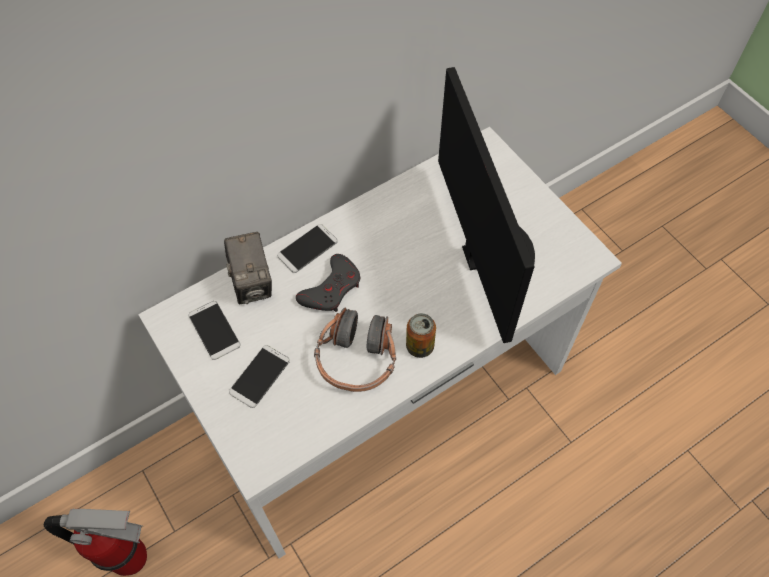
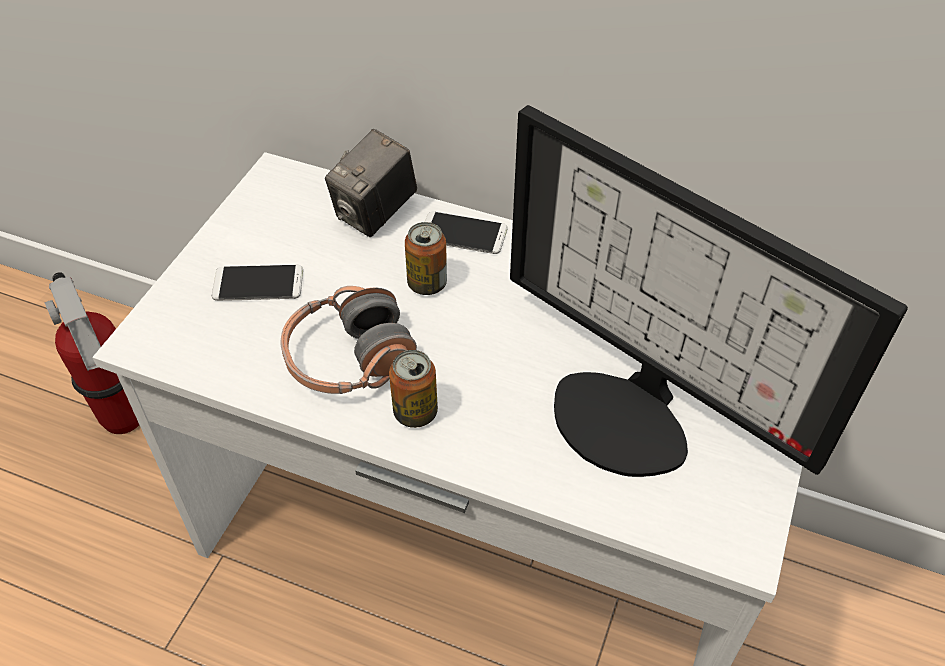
camera: 55 degrees right, 10 degrees down
(214, 330) = (289, 216): phone -> none
(331, 288) = (427, 283): grey game controller -> can
(490, 252) = (630, 415): monitor -> monitor turned 90 degrees clockwise

